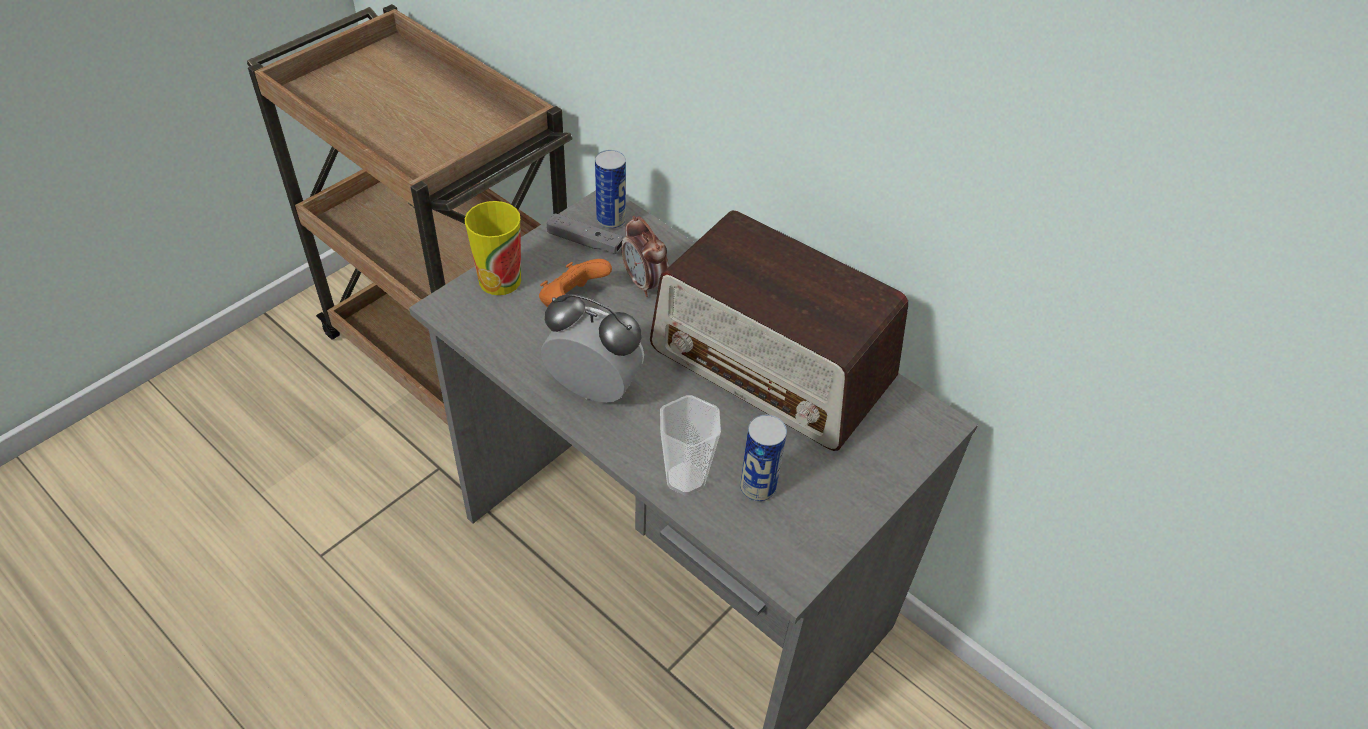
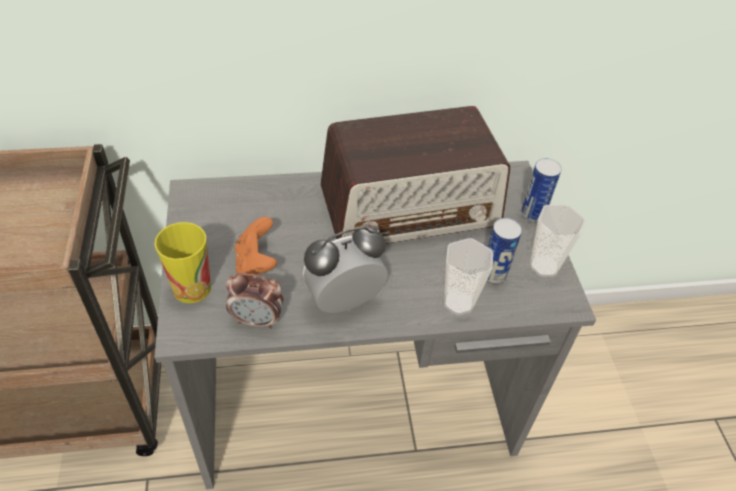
camera: 50 degrees left, 0 degrees up
(585, 242) = (211, 222): grey game controller -> none
(611, 220) = (207, 198): can -> can (532, 214)
(645, 283) = (282, 218): alarm clock -> alarm clock (257, 320)
(822, 526) = (544, 266): none -> cup

